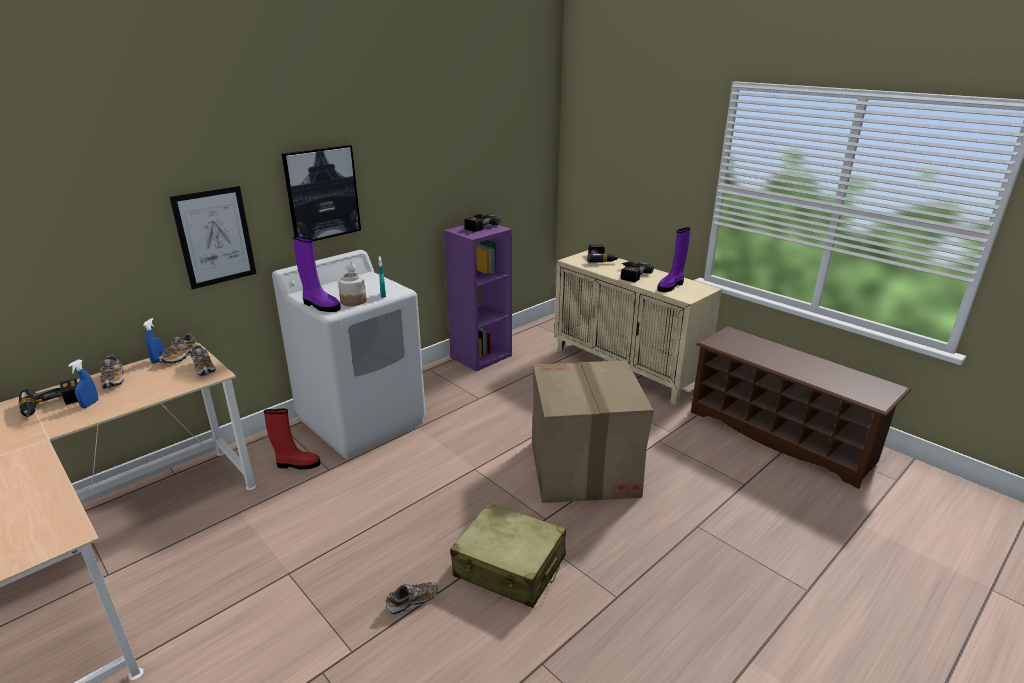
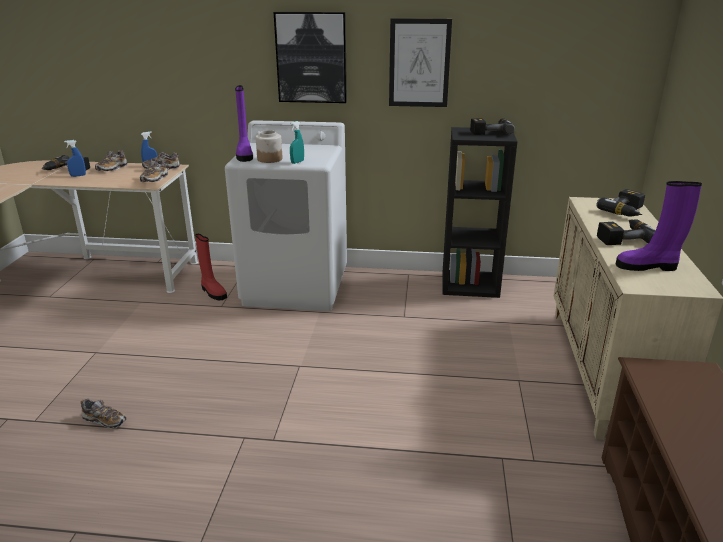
camera: 50 degrees right, 0 degrees up
(215, 237) = (210, 78): picture -> picture (419, 63)
(481, 356) = (470, 284): purple bookcase -> black bookcase
(510, 566) = (187, 451): beige suitcase -> none
(583, 469) = (377, 427): cardboard box -> none

